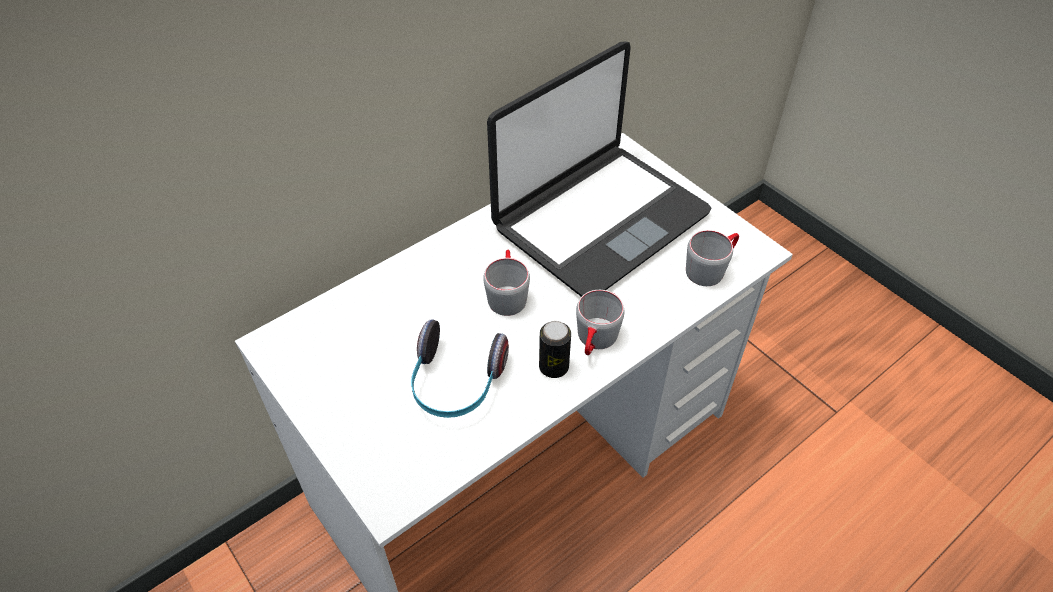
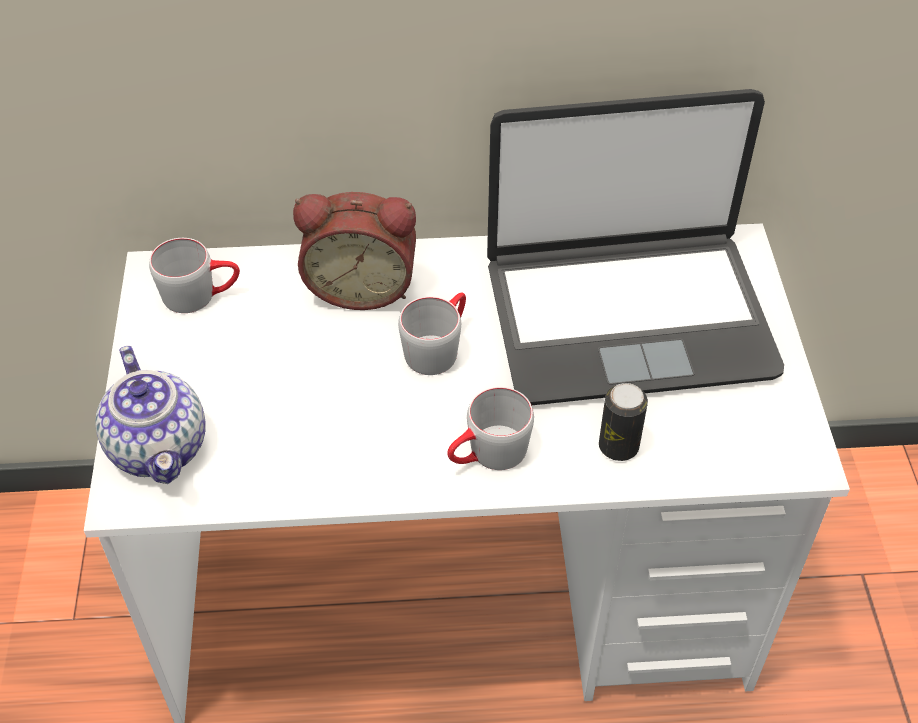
camera: 35 degrees right, 0 degrees up
(384, 457) = (160, 448): none -> teapot
(424, 281) = (362, 286): none -> alarm clock
(456, 384) = (295, 415): headphones -> none
(553, 367) = (414, 457): can -> can (618, 446)
(710, 268) = (715, 447): grey mug -> grey mug (201, 294)

